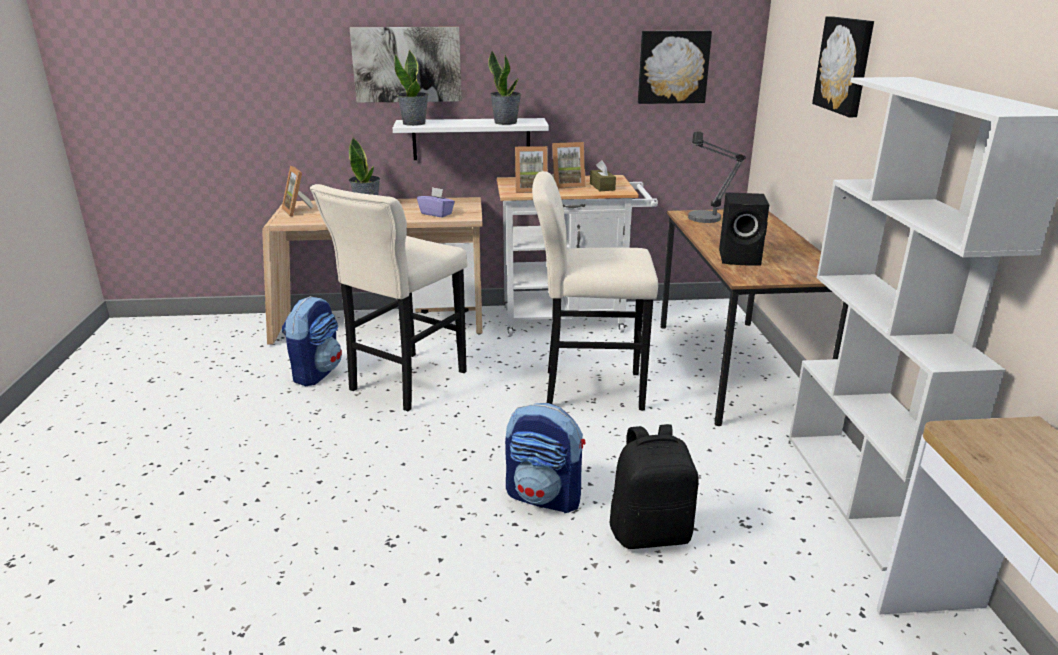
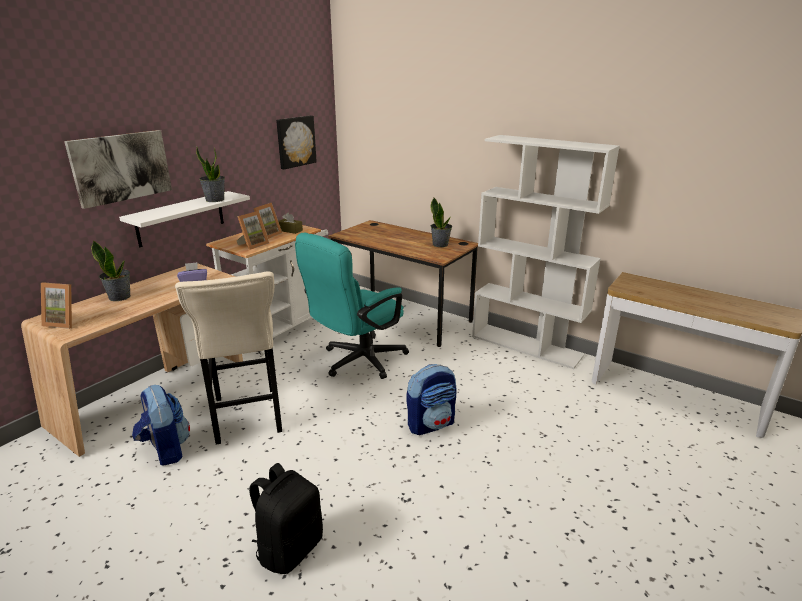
camera: 50 degrees left, 0 degrees up
(414, 123) = (147, 216): potted plant -> potted plant (440, 244)
(587, 389) = (357, 362): beige stool -> turquoise office chair
(650, 532) = (494, 408): black backpack -> black backpack (289, 548)
(702, 221) = (358, 235): table lamp -> none
(741, 258) = (417, 249): black speaker -> none
(845, 65) = (431, 131): picture -> none

